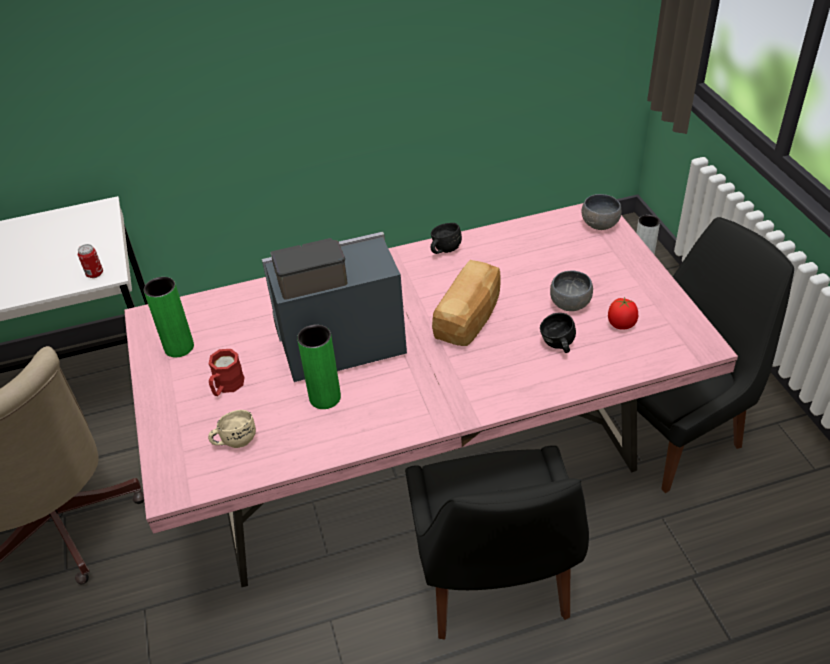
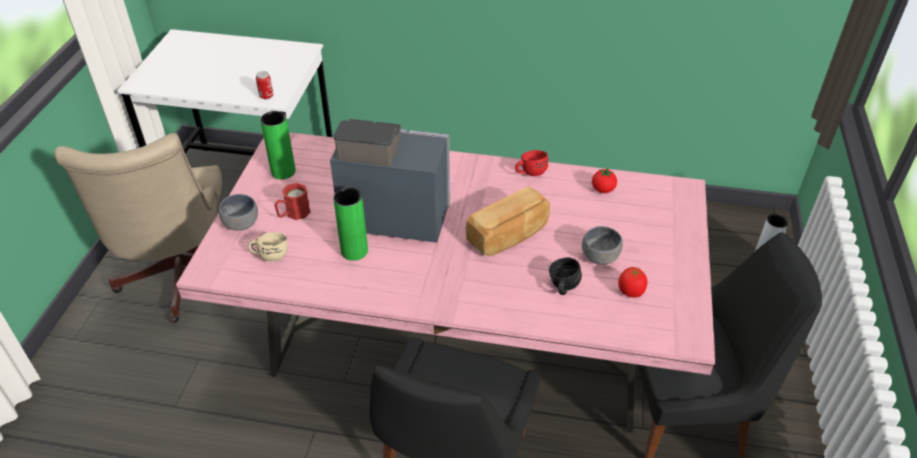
camera: 25 degrees right, 0 degrees up
(443, 250) = (529, 172): black mug -> red mug
(524, 240) = (603, 189): none -> tomato
(601, 224) = (680, 201): grey bowl -> grey bowl (243, 224)

